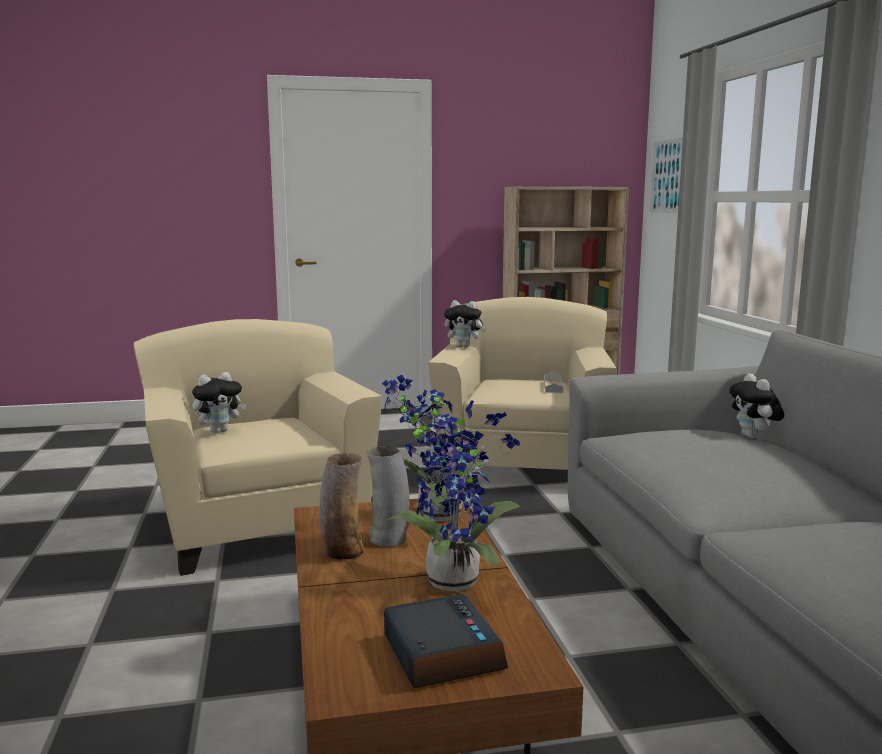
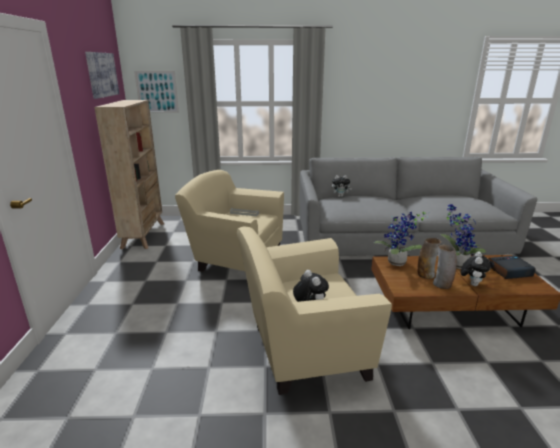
camera: 80 degrees left, 10 degrees up
(464, 346) = (210, 212): plush toy -> plush toy (471, 283)
(563, 146) = (102, 74): none -> picture

